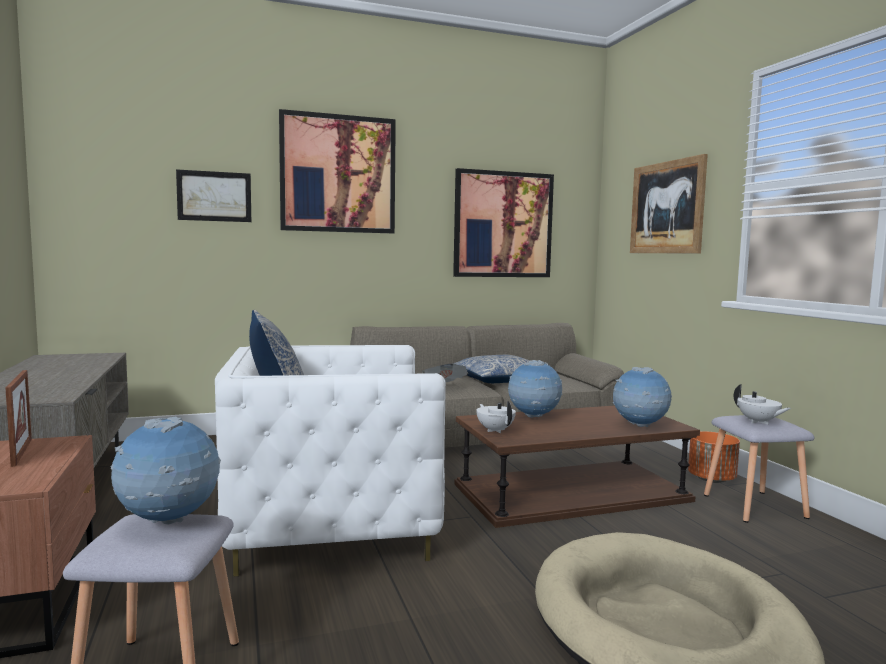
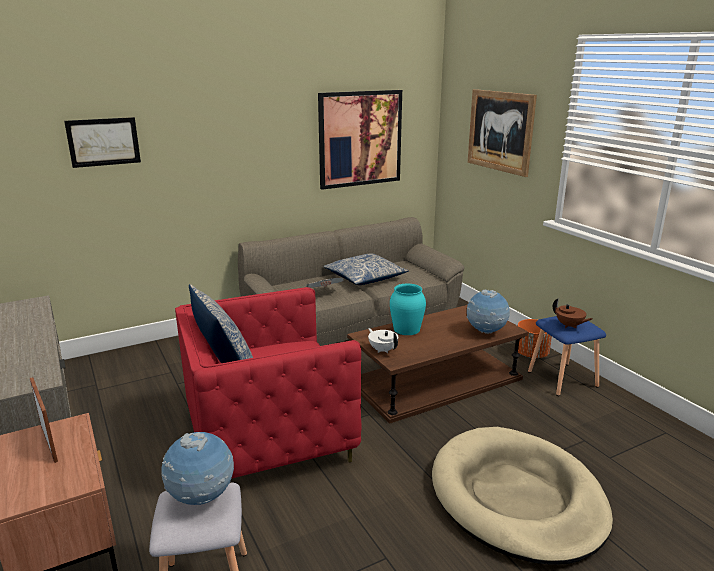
camera: 10 degrees left, 15 degrees up
(331, 525) = (269, 437): white armchair -> red armchair
(338, 174) = (214, 109): picture -> none
(534, 417) = (406, 329): globe -> turquoise vase
(756, 507) = (563, 379): grey stool -> blue stool
(758, 422) = (569, 326): white teapot -> brown teapot

